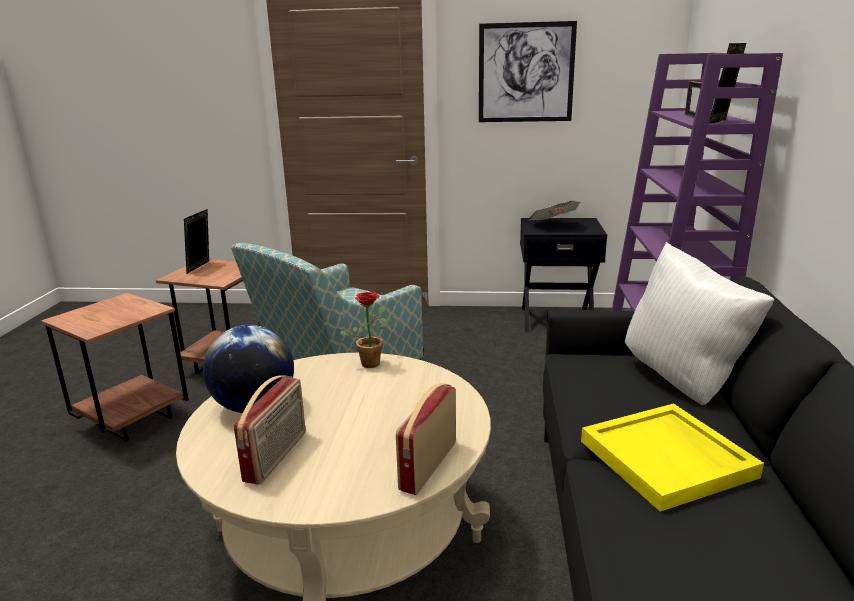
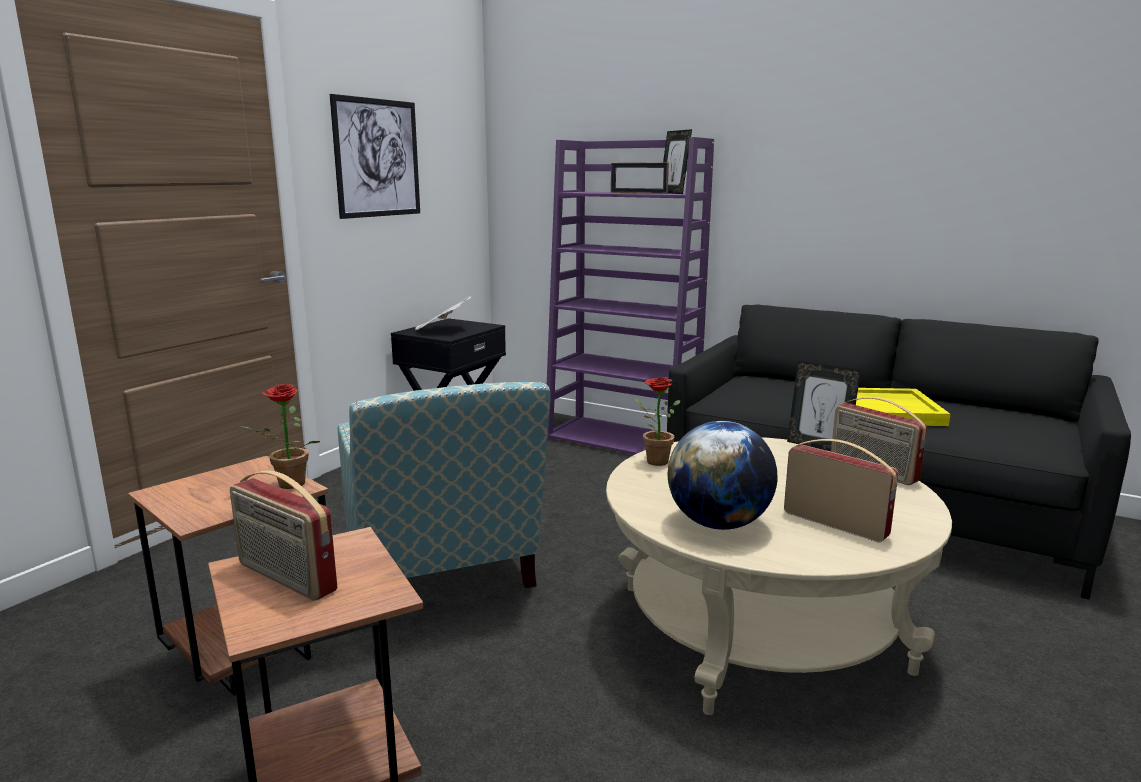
camera: 65 degrees left, 5 degrees down
(110, 308) = (285, 578): none -> radio
(201, 267) = (188, 495): picture frame -> picture frame (818, 447)
(221, 279) = (286, 485): none -> potted plant
(683, 380) = (780, 384): white pillow -> none

